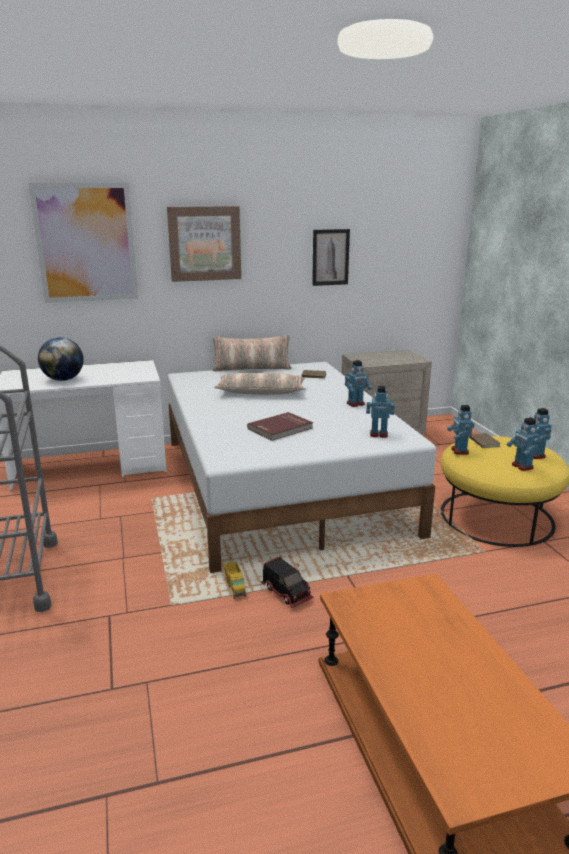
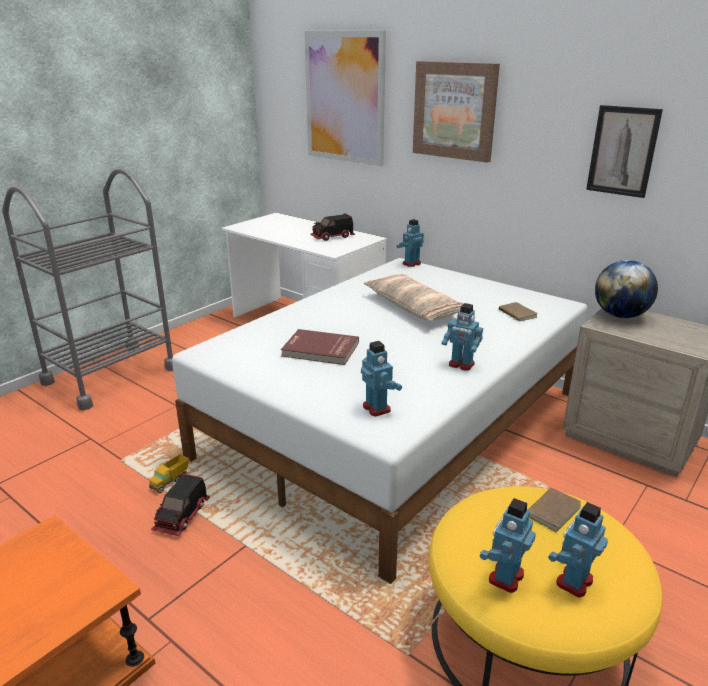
camera: 55 degrees right, 5 degrees up
(63, 379) = (282, 232): globe -> globe (620, 315)
(114, 370) = (332, 237): none -> toy truck
(252, 368) = (479, 280): pillow -> none
(459, 451) = (485, 497): toy robot -> toy robot (411, 263)

